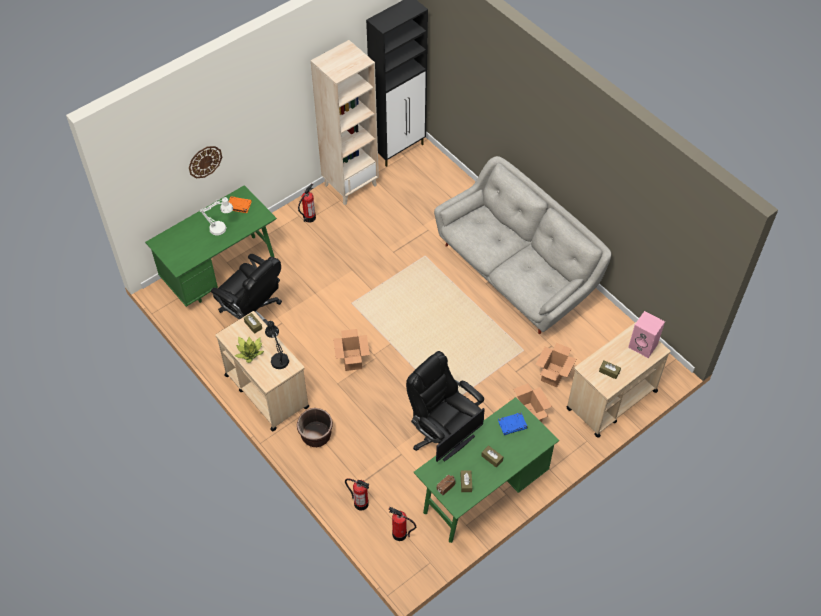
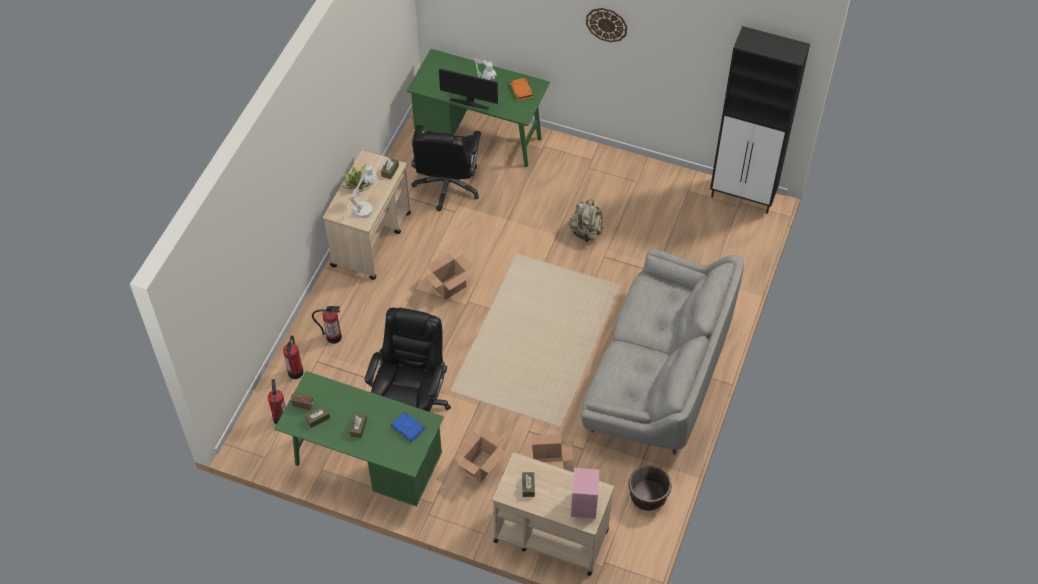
camera: 60 degrees right, 0 degrees up
(205, 161) = (515, 24): wall clock -> wall clock (606, 24)
(278, 358) = (366, 207): black table lamp -> white table lamp
(309, 217) = (595, 169): fire extinguisher -> fire extinguisher (333, 337)
(316, 435) = (347, 301): brown planter -> brown planter (648, 496)
(350, 185) = (663, 180): beige bookcase -> none
(363, 252) = (586, 232): none -> beige backpack
(458, 447) = (354, 394): monitor -> monitor (469, 103)

